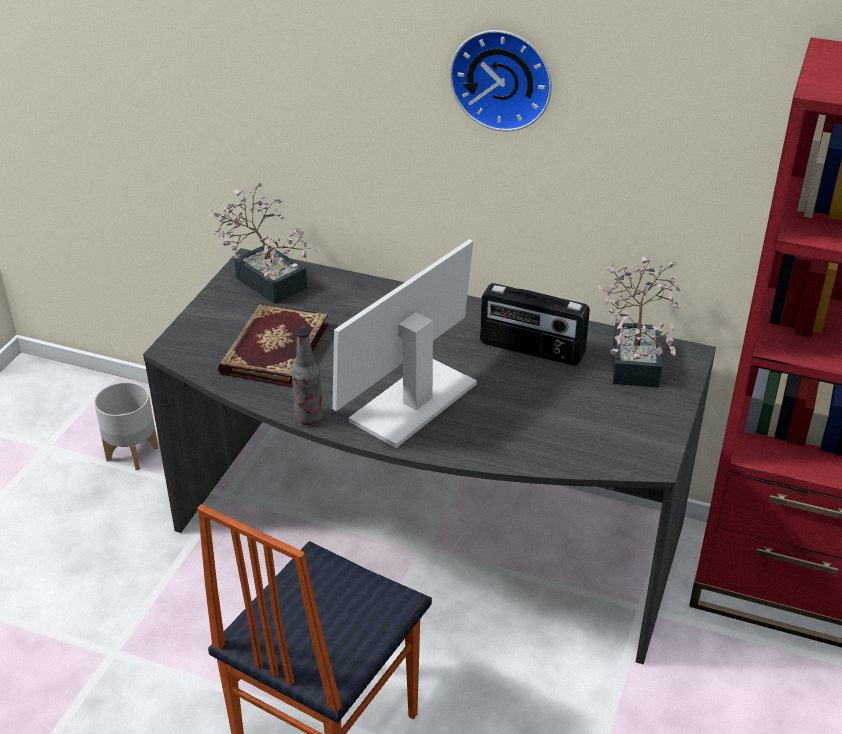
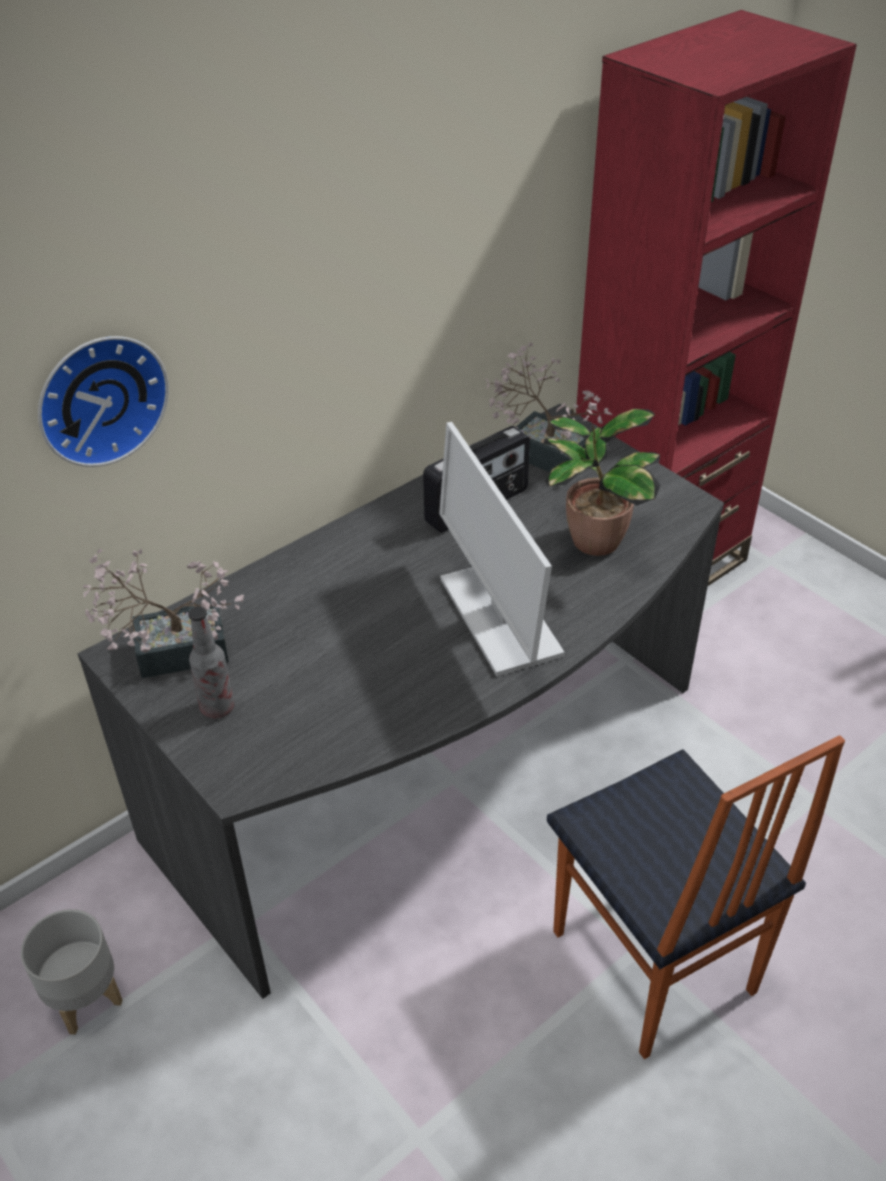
camera: 60 degrees left, 5 degrees up
(273, 348) = (316, 692): book -> none
(309, 417) = (466, 705): bottle -> bottle (217, 707)
(502, 78) = (346, 244): wall clock -> wall clock (99, 397)
(545, 421) = (592, 541): none -> potted plant

